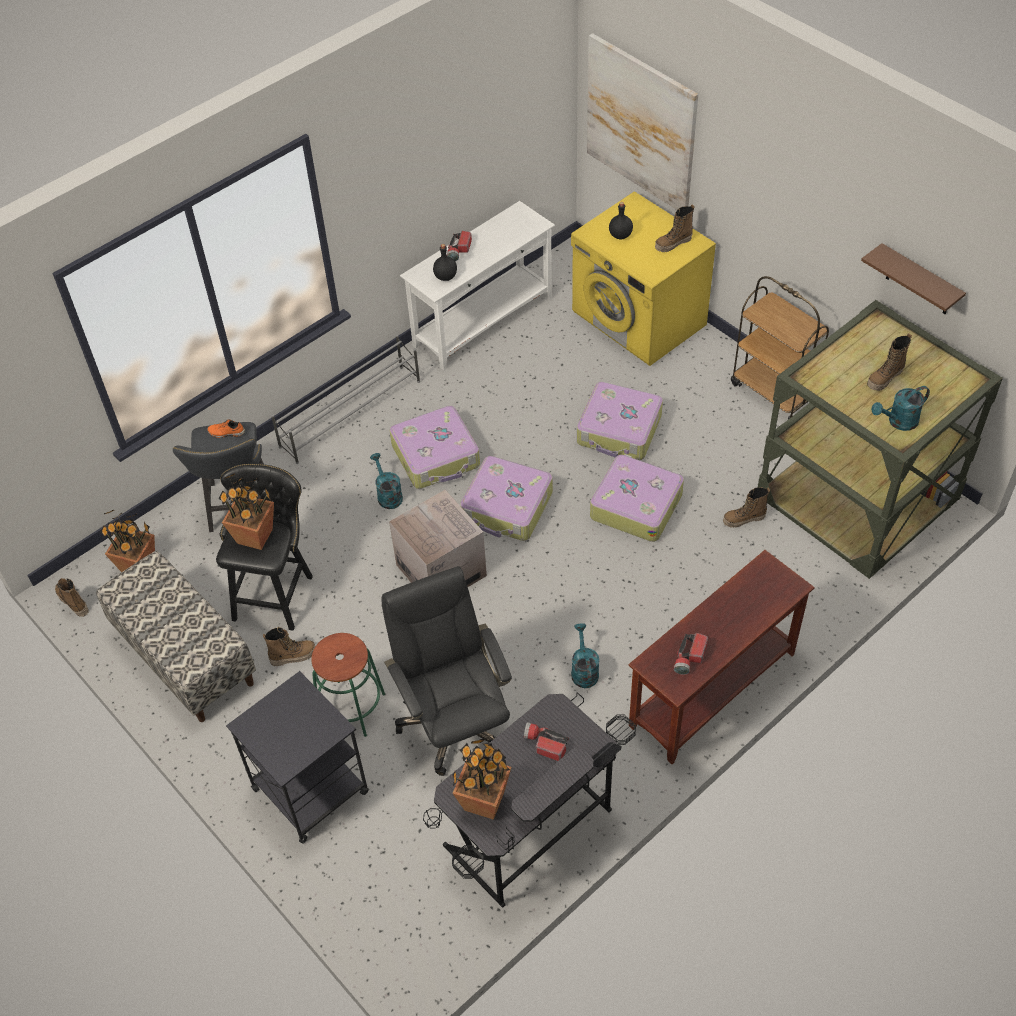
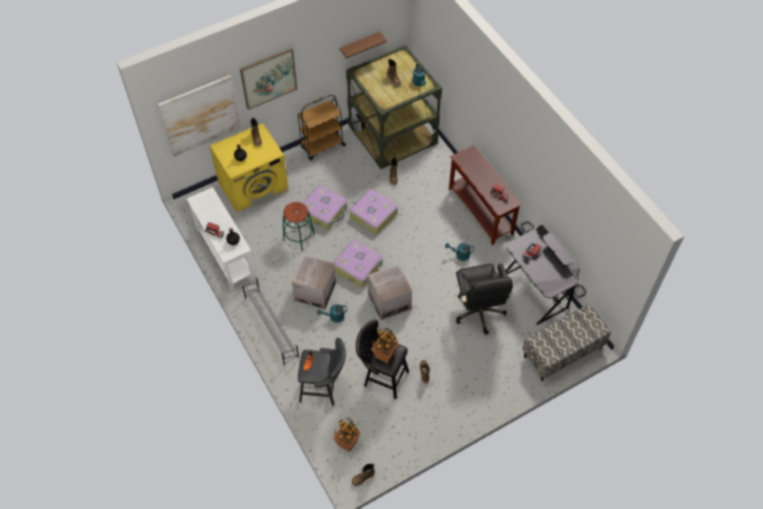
camera: 80 degrees left, 5 degrees up
(185, 657) = (413, 423): bench -> bench (562, 352)
(309, 788) = (499, 374): black cart -> none
(351, 708) = (460, 351): green stool -> green stool (298, 237)
(436, 456) = (315, 291): suitcase -> cardboard box
(455, 726) = (478, 310): black office chair -> black office chair turned 90 degrees counterclockwise
(484, 800) = (554, 279): potted plant -> none
(752, 170) = (268, 78): none -> picture

